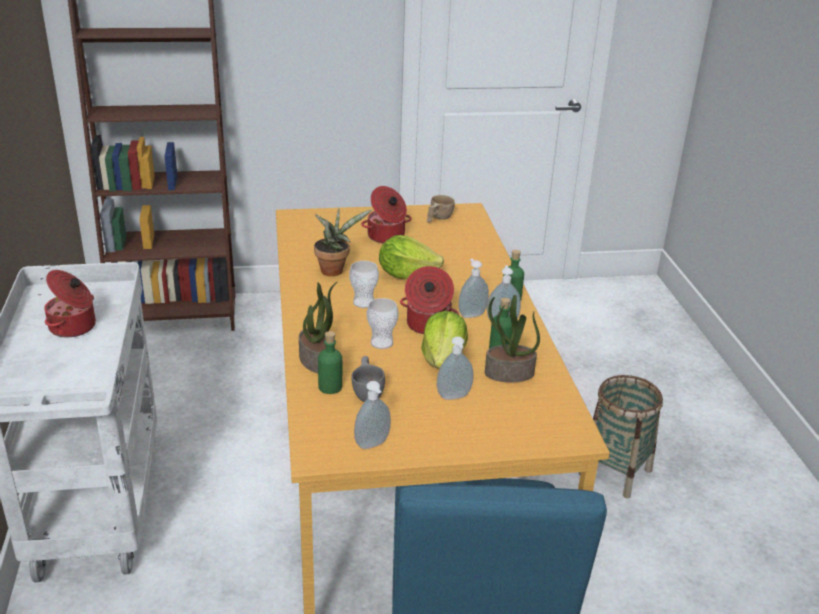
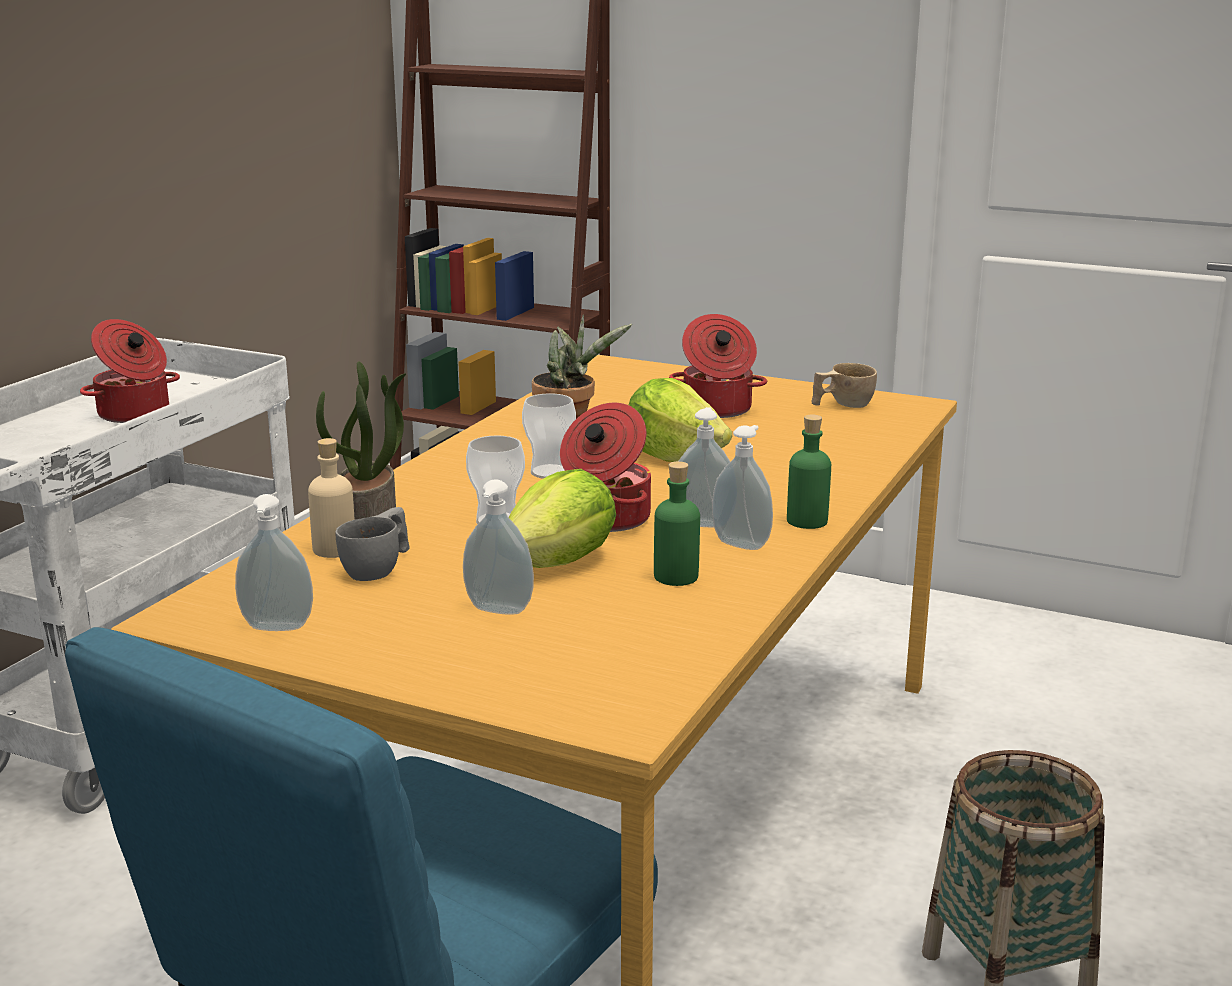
camera: 35 degrees right, 10 degrees down
(330, 387) = (334, 549): green bottle -> beige bottle
(508, 374) = (640, 608): potted plant -> none

